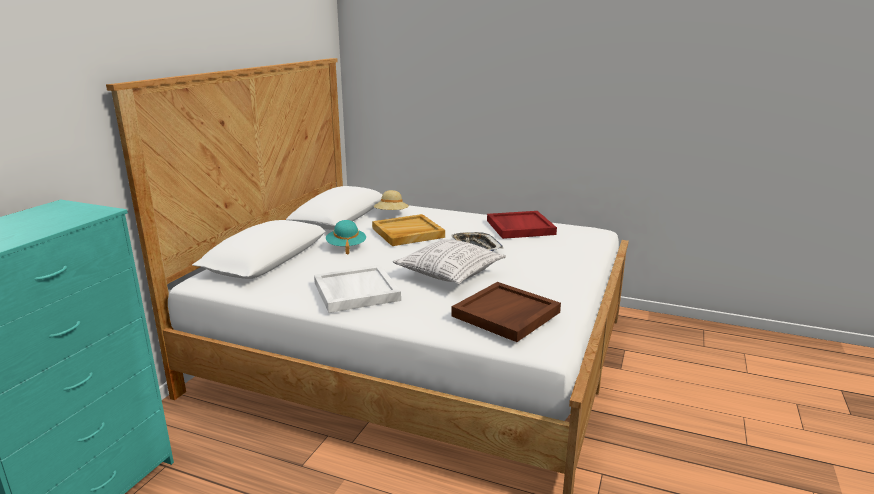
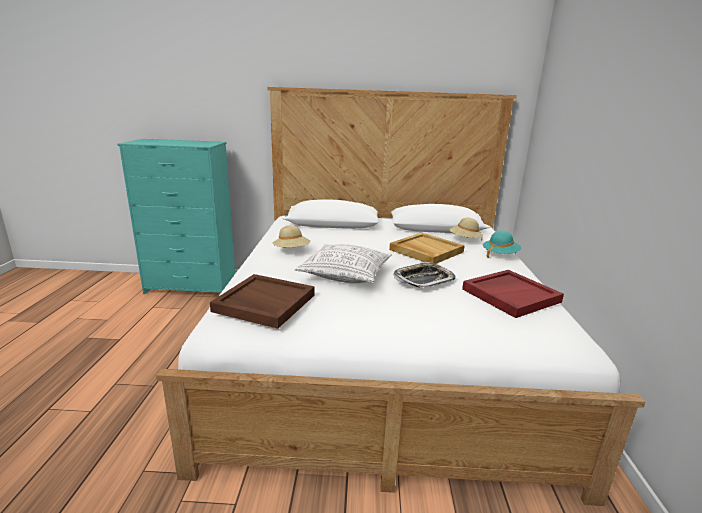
camera: 70 degrees right, 0 degrees up
(346, 247) = (374, 238): turquoise hat -> turquoise hat (500, 255)
(355, 291) = (291, 251): white tray -> beige hat

